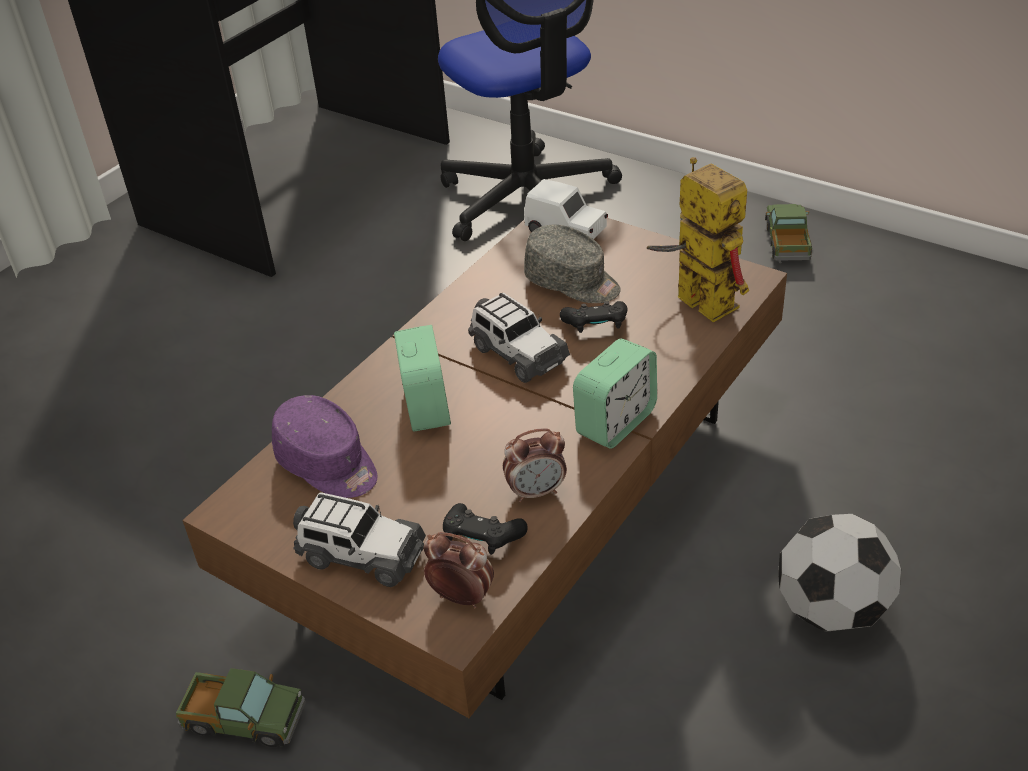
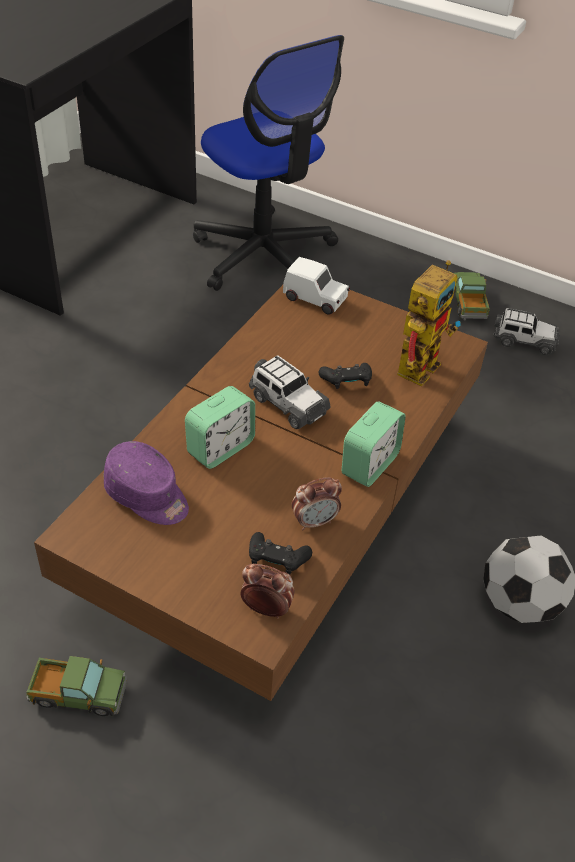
camera: 10 degrees left, 5 degrees up
(361, 555) = (183, 573): toy car -> toy car (524, 341)
(426, 407) = (220, 448): alarm clock -> alarm clock turned 60 degrees clockwise
(573, 282) = (324, 343): grey cap -> none
(694, 299) = (419, 362): toy robot -> toy robot turned 75 degrees clockwise

